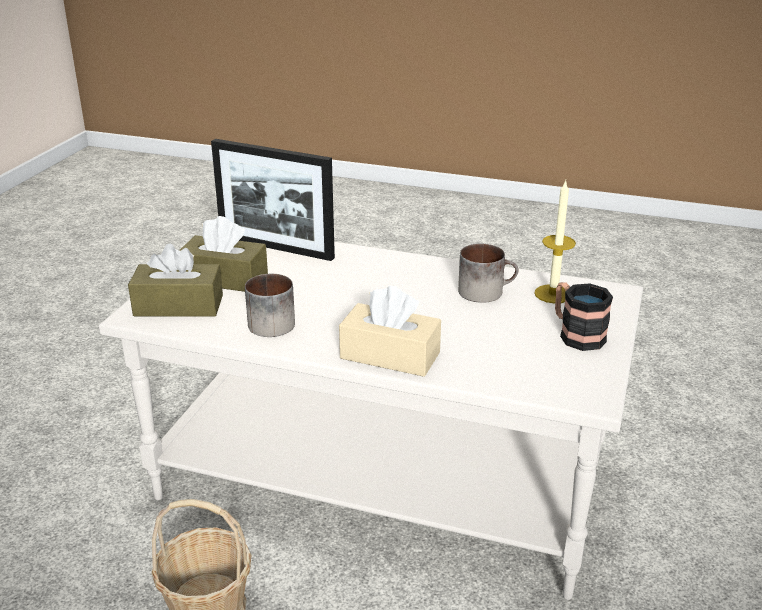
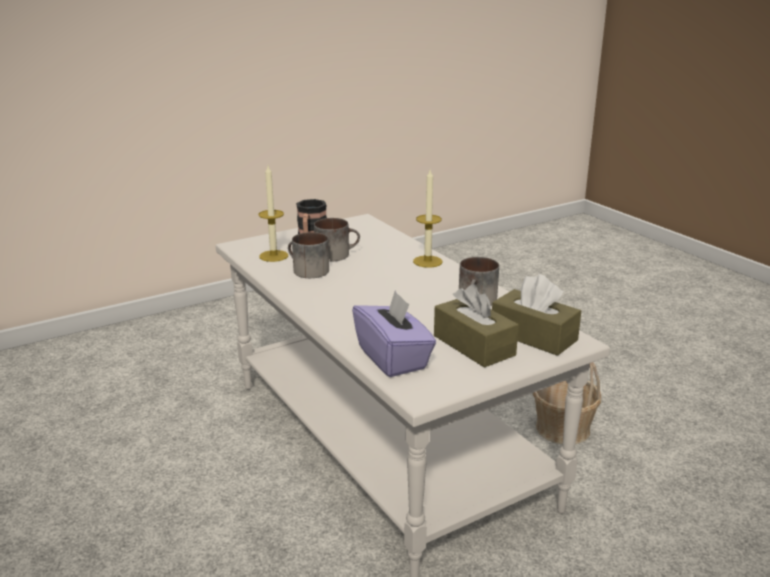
camera: 140 degrees left, 5 degrees down
(276, 247) = (393, 358): picture frame -> purple tissue box
(390, 355) = (427, 261): beige tissue box -> candle
(501, 323) = (336, 254): none -> mug

